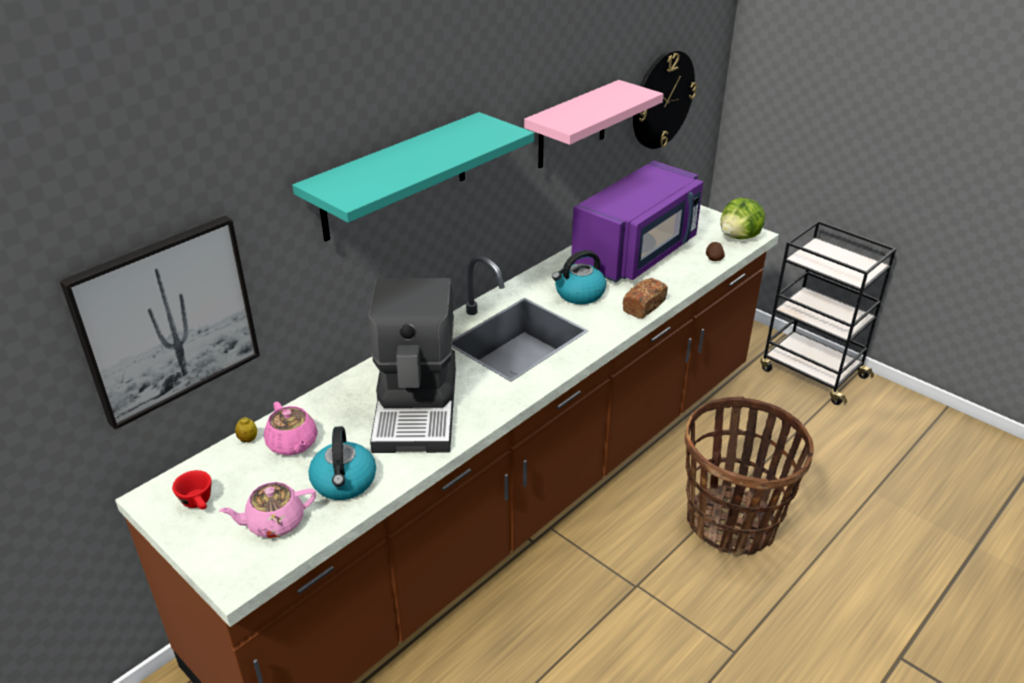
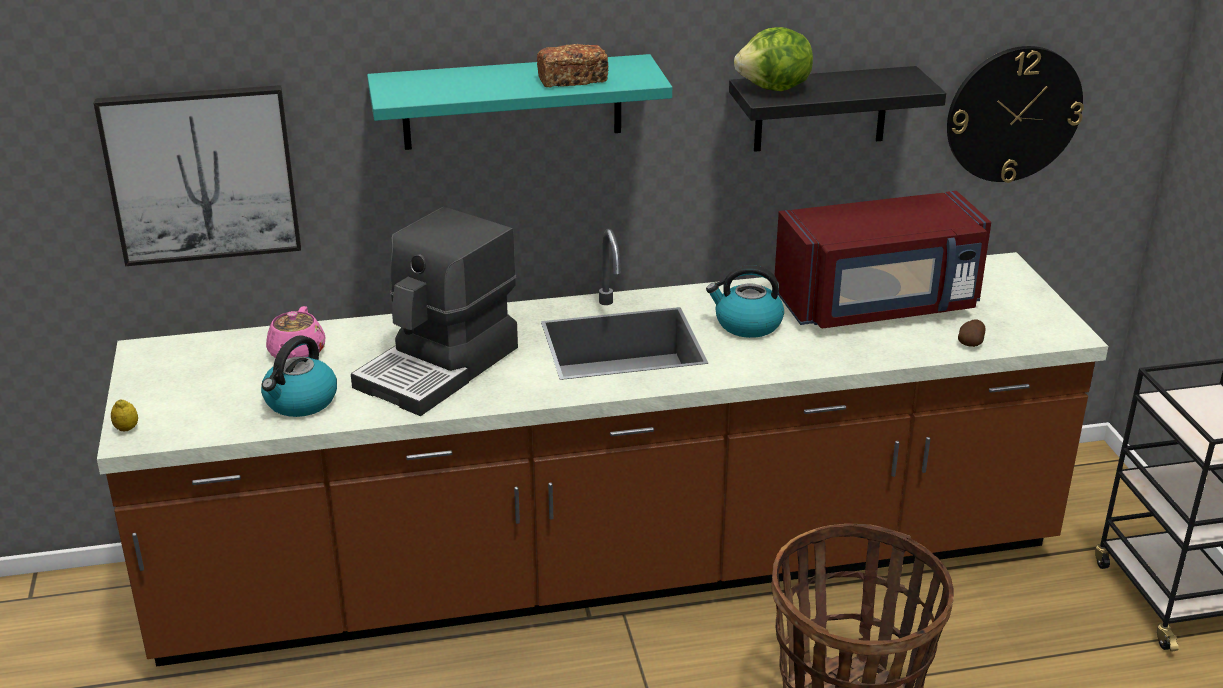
camera: 35 degrees right, 5 degrees down
(199, 503) = (172, 369): red cup -> none
(248, 439) = (266, 335): lemon -> lemon (126, 429)
(274, 522) = (208, 408): pink teapot -> none
(572, 125) = (820, 109): pink shelf -> black shelf
(637, 252) = (878, 305): purple microwave -> red microwave
(644, 306) = (807, 362): bread -> bread (572, 80)
(739, 237) = (1043, 331): lettuce -> lettuce (774, 89)

